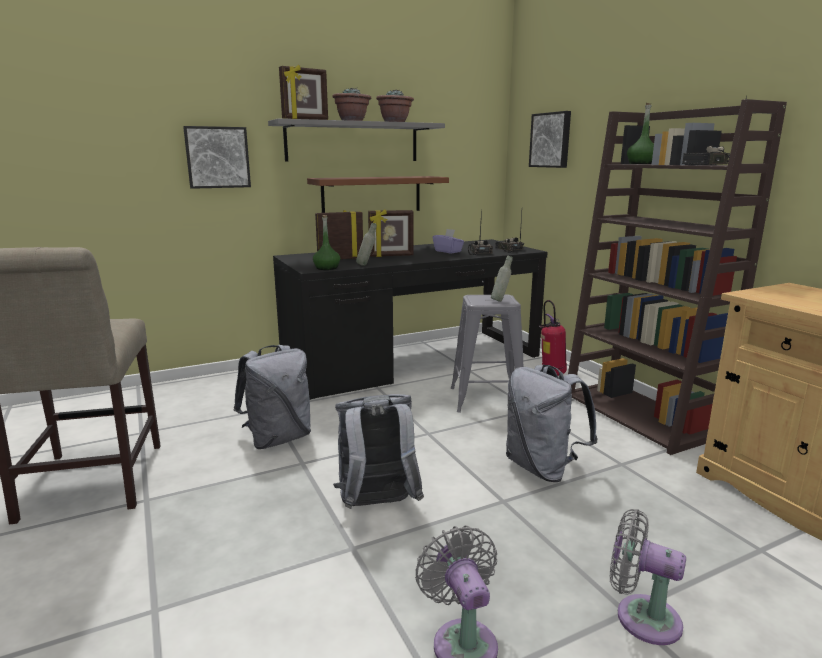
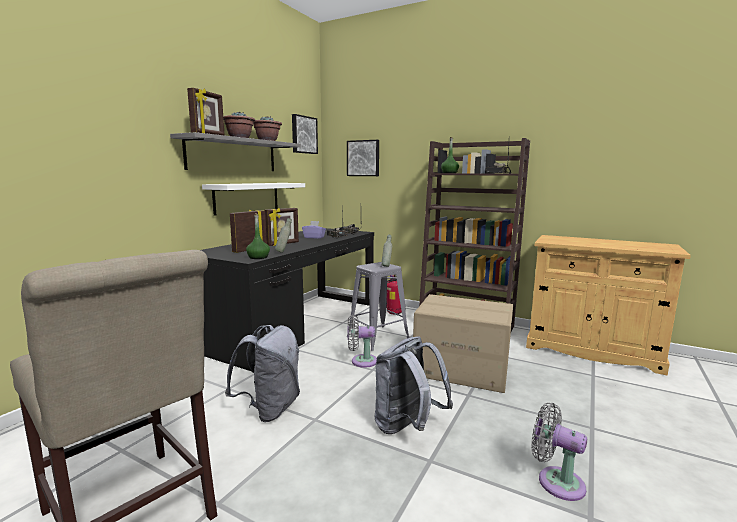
camera: 35 degrees left, 5 degrees down
(217, 157) = (127, 165): picture -> picture (303, 135)
(372, 195) = (247, 197): brown shelf -> white shelf
(542, 468) = (461, 369): grey backpack -> cardboard box
(641, 616) = (599, 427): grey fan -> grey fan (361, 361)

